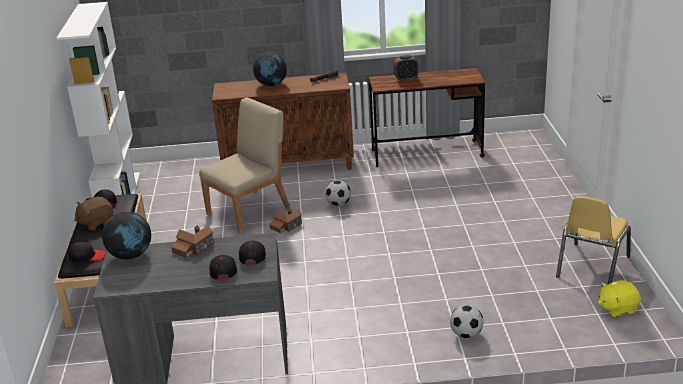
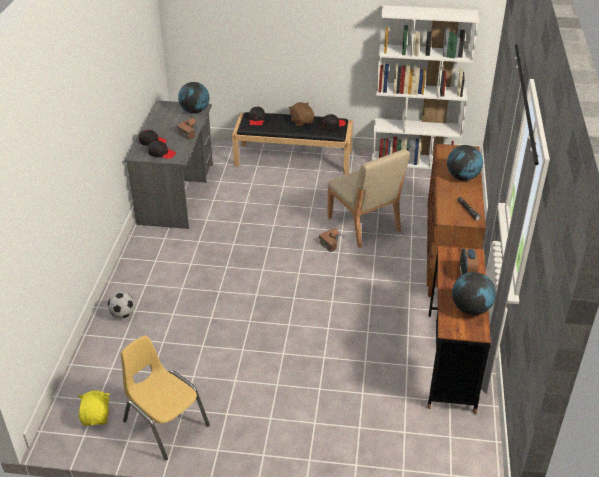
camera: 100 degrees right, 10 degrees up
(338, 204) = (356, 277): football -> none
(445, 75) = (470, 309): none -> globe

